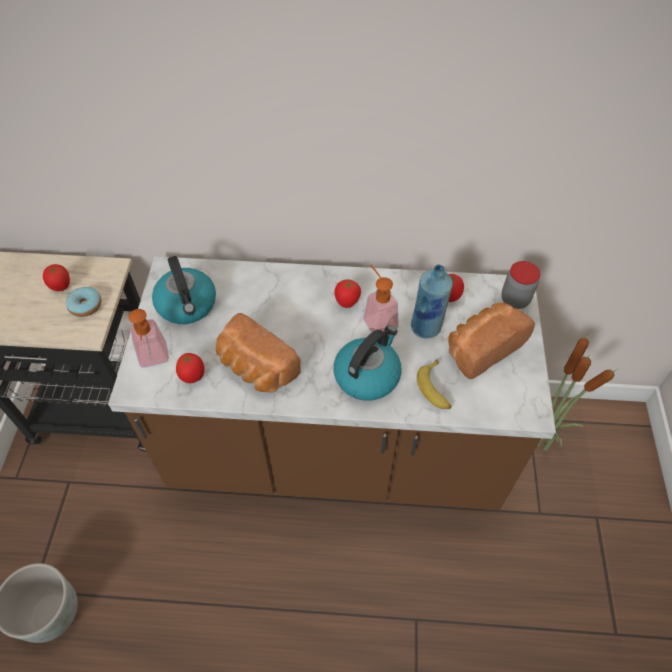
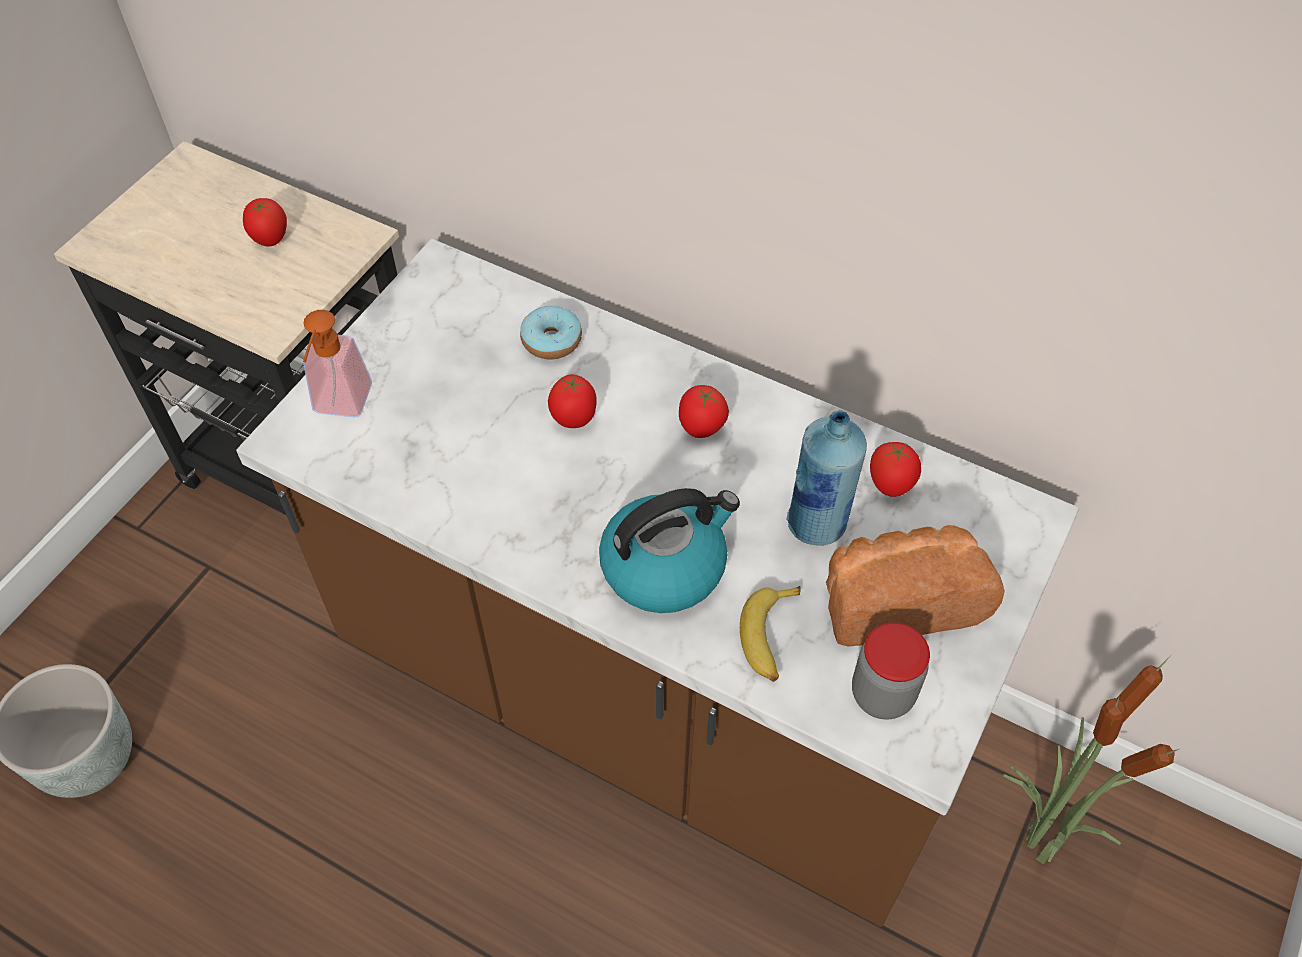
camera: 25 degrees right, 0 degrees up
(85, 306) = (290, 283): donut -> donut (551, 340)
(187, 305) = (438, 337): kettle -> none
(193, 377) = (383, 457): tomato -> tomato (574, 419)
(255, 369) = (487, 482): bread -> none
(377, 319) = (738, 477): soap dispenser -> none
(515, 300) = (1014, 537): jar -> jar (882, 694)

